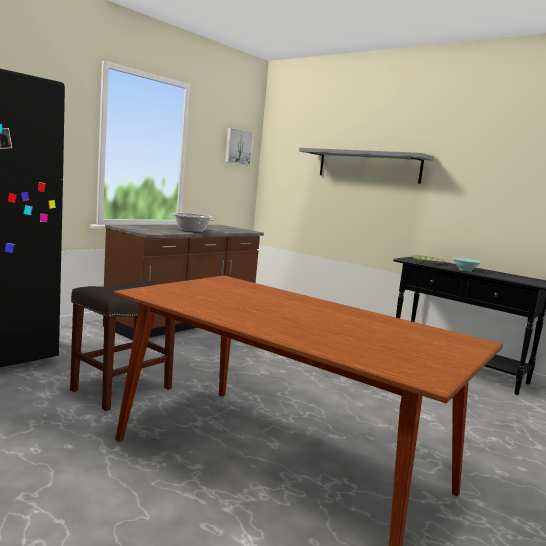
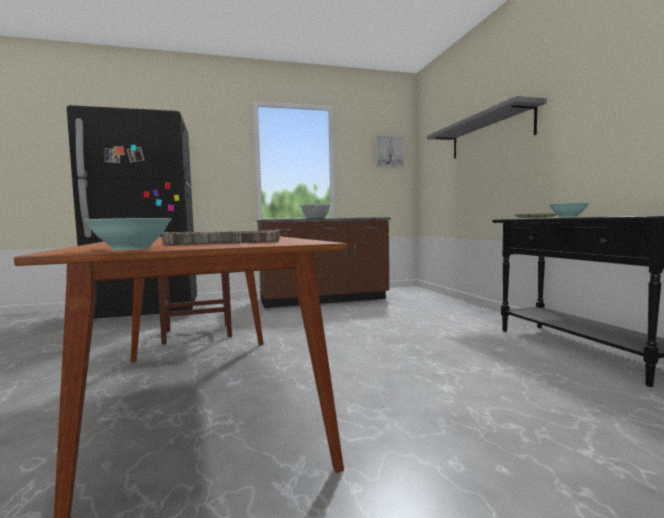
camera: 35 degrees right, 5 degrees down
(379, 330) = (229, 240): none -> grey tray
(435, 368) = (131, 249): none -> turquoise bowl

